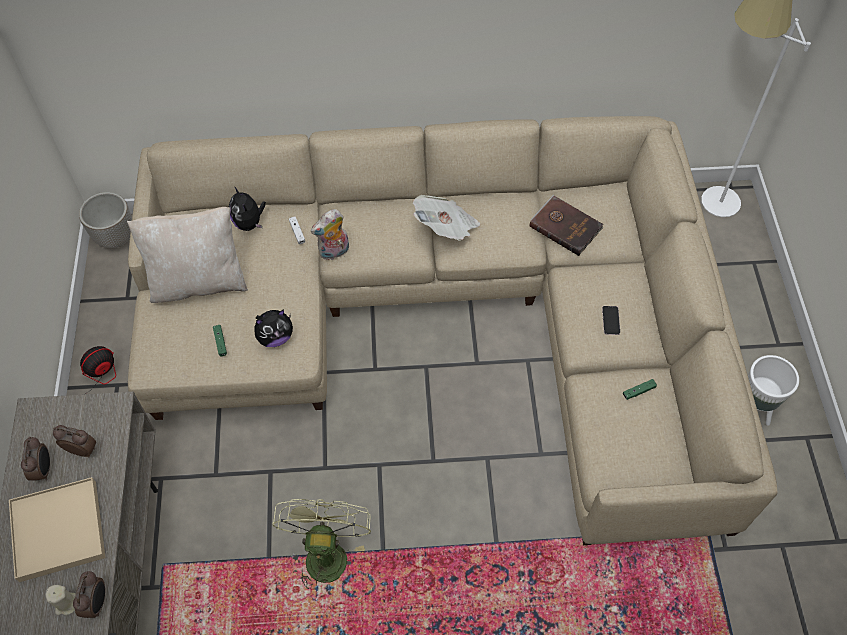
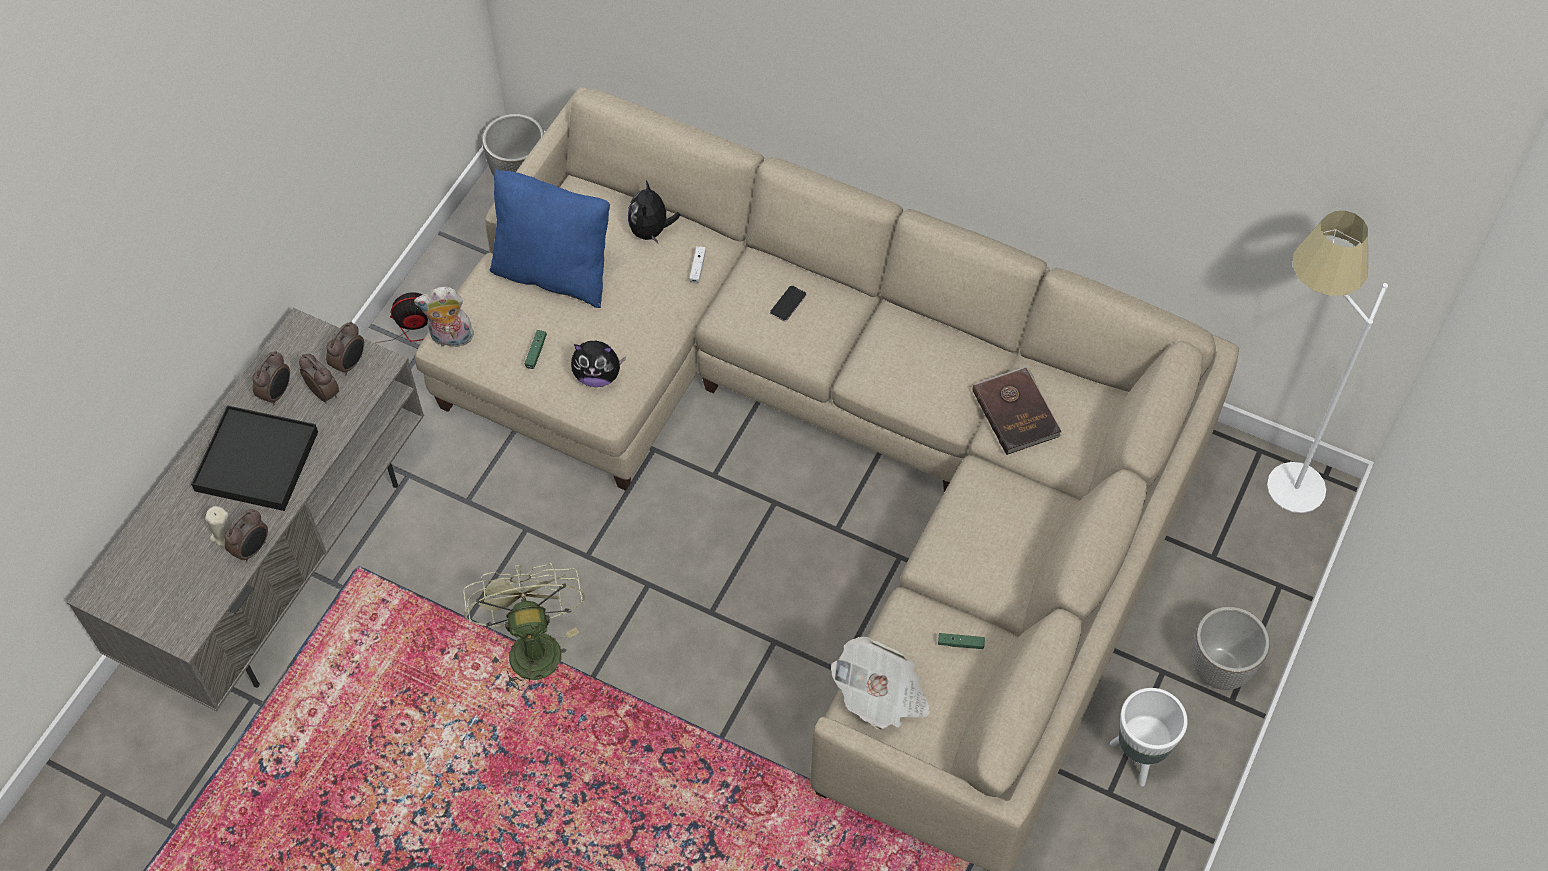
camera: 30 degrees right, 0 degrees up
(58, 531) = (256, 461): beige tray -> black tray
(90, 417) = (350, 363): none -> alarm clock
(198, 281) = (554, 272): beige pillow -> blue pillow
(325, 552) = (531, 645): green fan -> green fan turned 45 degrees counterclockwise
(334, 252) = (725, 311): plush toy -> plush toy (450, 339)
(446, 228) = (871, 345): newspaper -> newspaper (881, 696)
(610, 320) = (987, 548): phone -> phone (788, 304)
(759, 329) = (1220, 669): none -> planter

